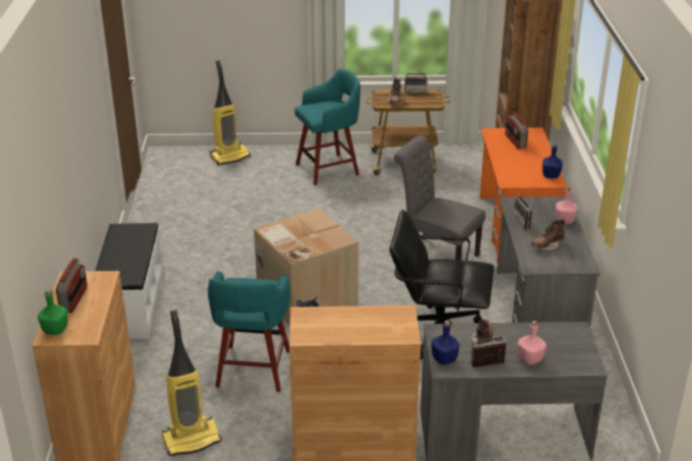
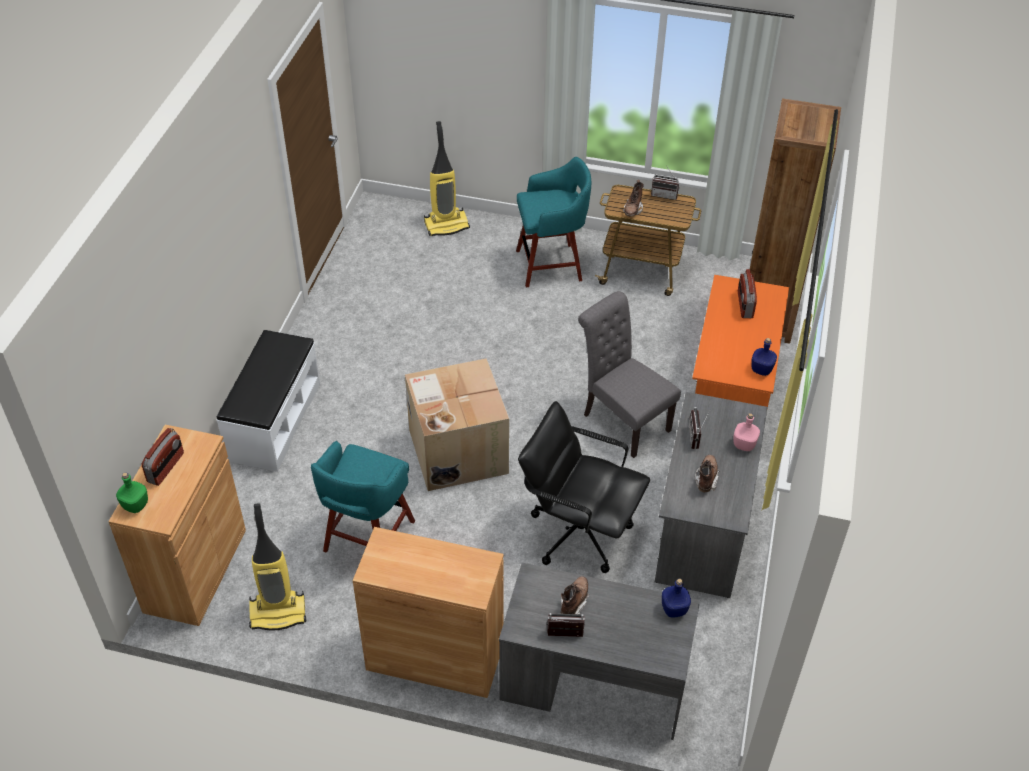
camera: 15 degrees right, 15 degrees up
(444, 359) = (522, 617): blue bottle -> blue bottle (674, 610)
(529, 359) = (612, 638): pink bottle -> none
(547, 246) = (706, 478): brown boot -> brown boot turned 120 degrees clockwise

